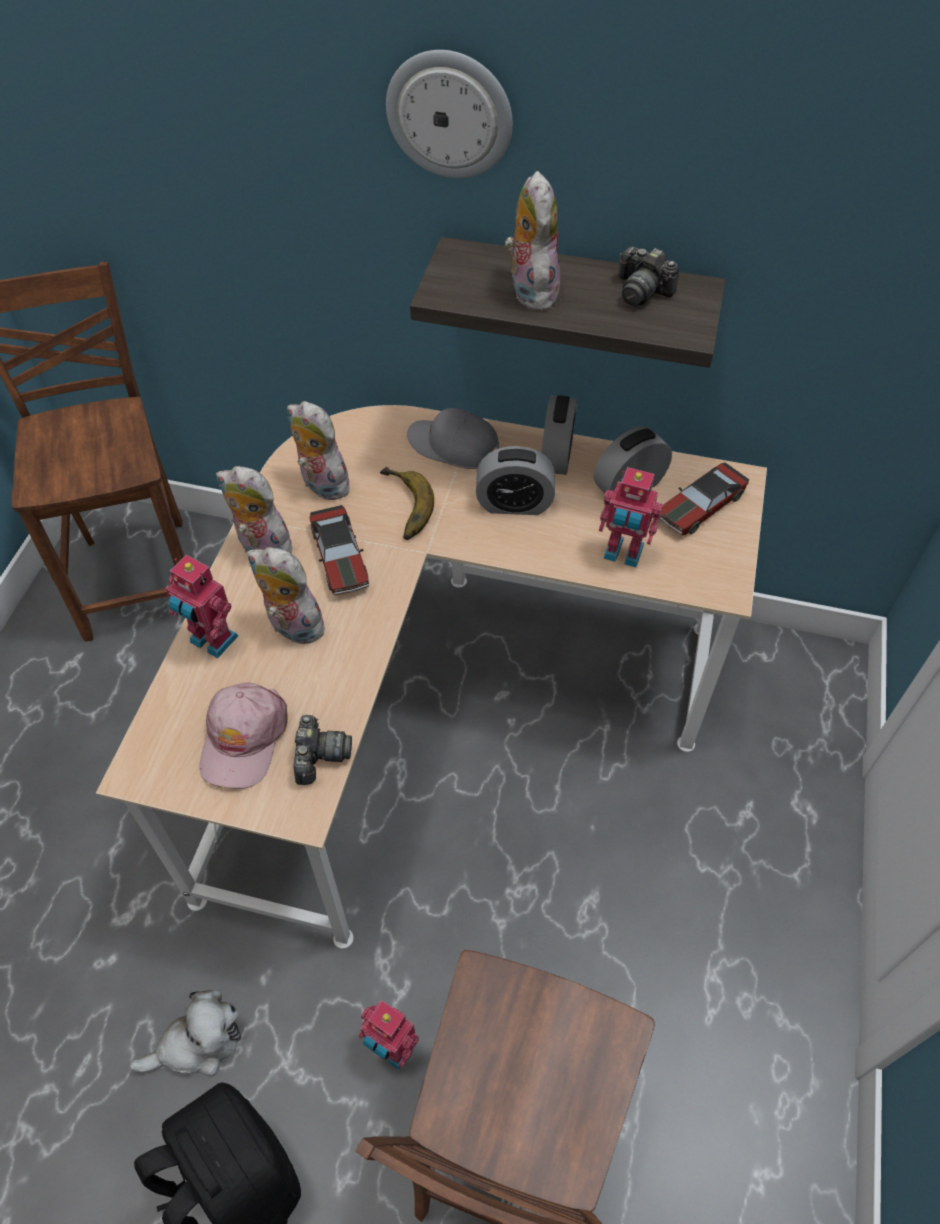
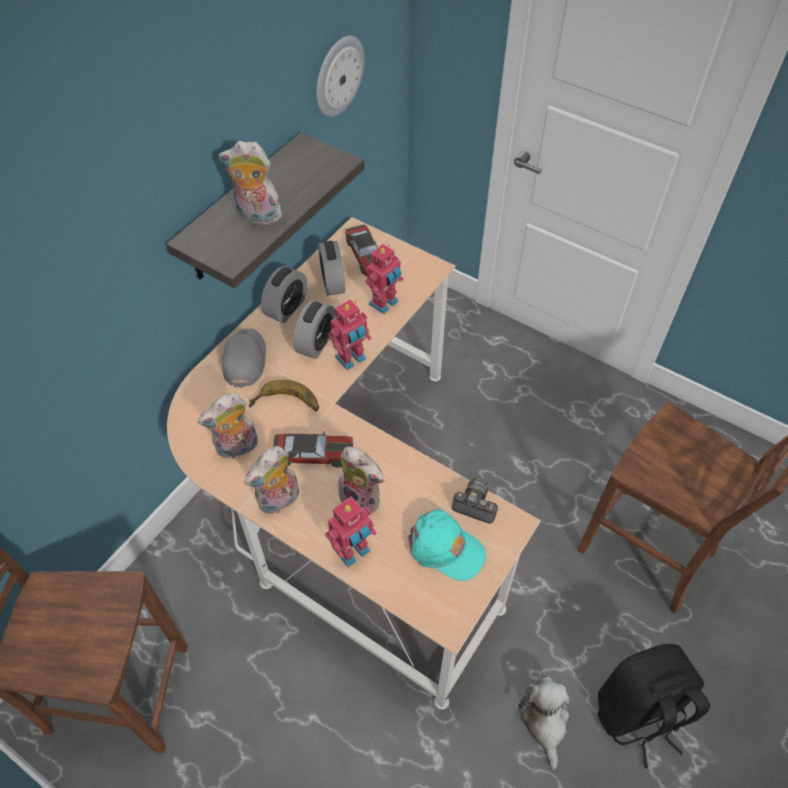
camera: 70 degrees left, 0 degrees up
(243, 739) = (445, 548): pink cap -> turquoise cap
(292, 627) = (362, 498): plush toy -> plush toy turned 105 degrees counterclockwise
(391, 1049) = (577, 599): toy robot -> toy robot (351, 359)
(450, 114) = (147, 159): wall clock -> wall clock (338, 76)
(453, 446) = (244, 360): grey cap -> grey cap turned 135 degrees clockwise
(556, 456) = (286, 308): alarm clock -> alarm clock turned 90 degrees clockwise
(642, 291) = (291, 168): camera -> none

